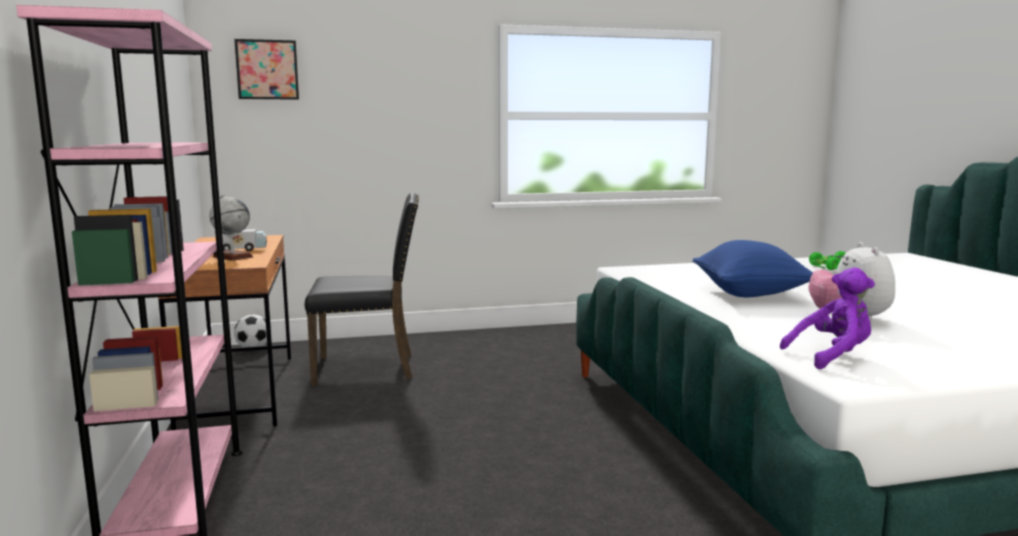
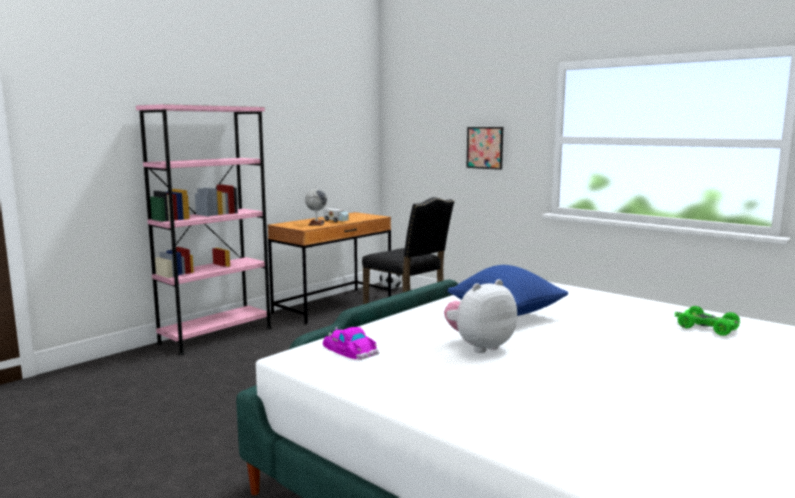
camera: 55 degrees right, 0 degrees up
(267, 69) = (413, 108): picture -> picture (485, 147)
(832, 356) = (350, 350): purple plush toy -> toy car

